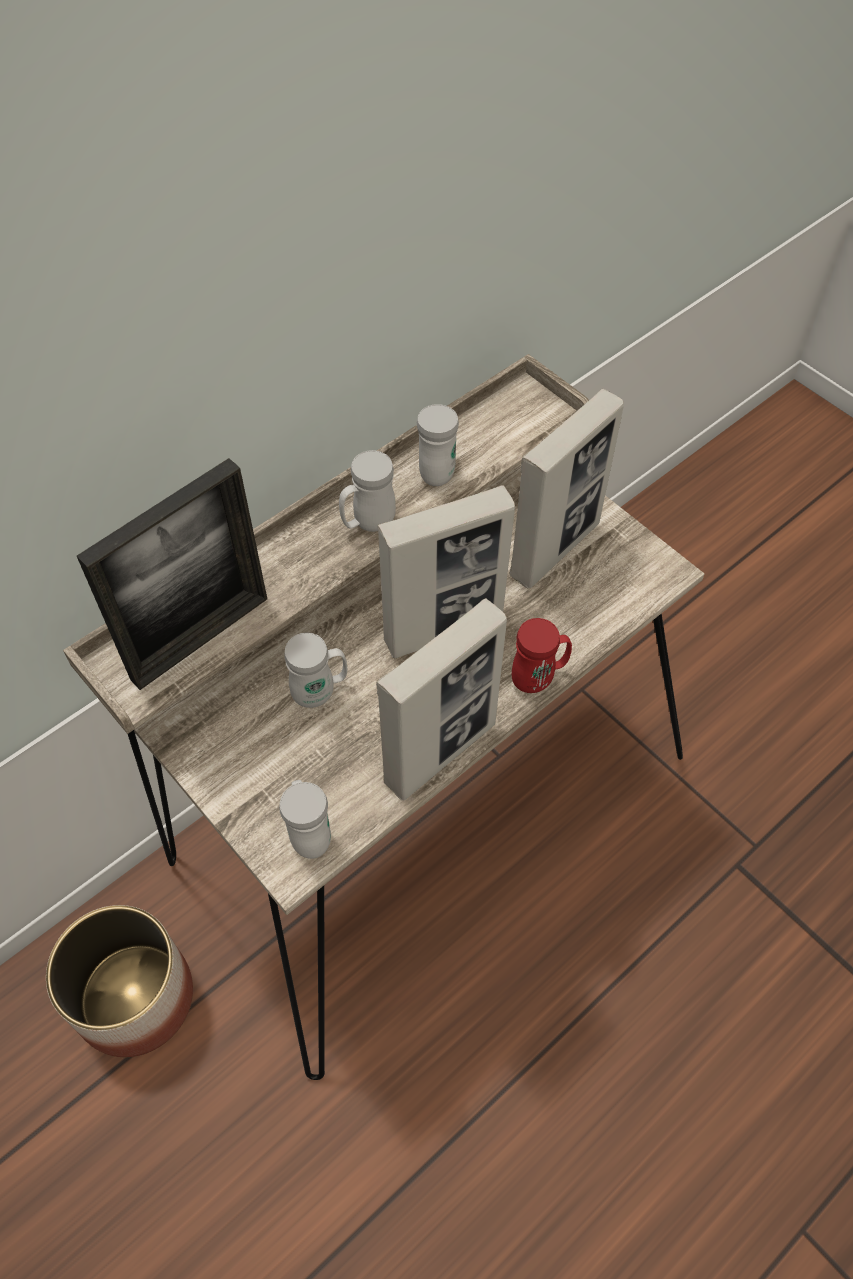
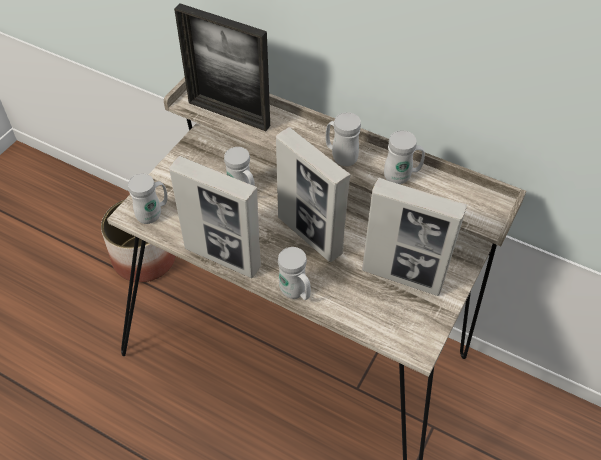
camera: 70 degrees right, 5 degrees down
(539, 678) = (295, 293): red mug -> white mug

